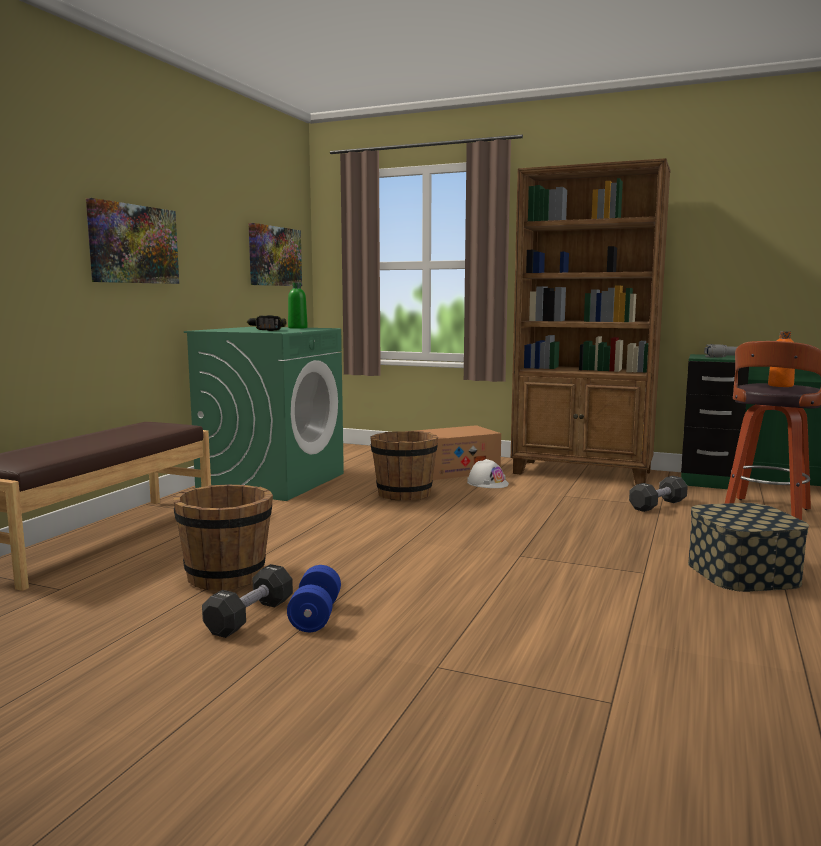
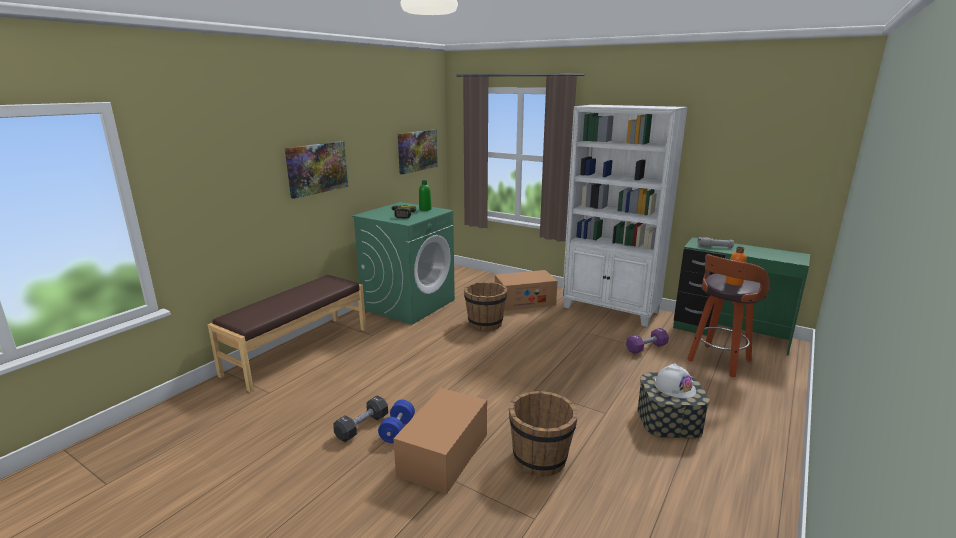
camera: 10 degrees right, 10 degrees up
(227, 576) = (359, 391): brown bucket -> brown bucket (540, 458)
(411, 638) = (444, 454): none -> cardboard box
(487, 483) = (543, 316): white hard hat -> white hard hat (674, 387)
(583, 473) = (611, 310): brown bookcase -> white bookcase
(657, 505) = (646, 348): black dumbbell -> purple dumbbell

